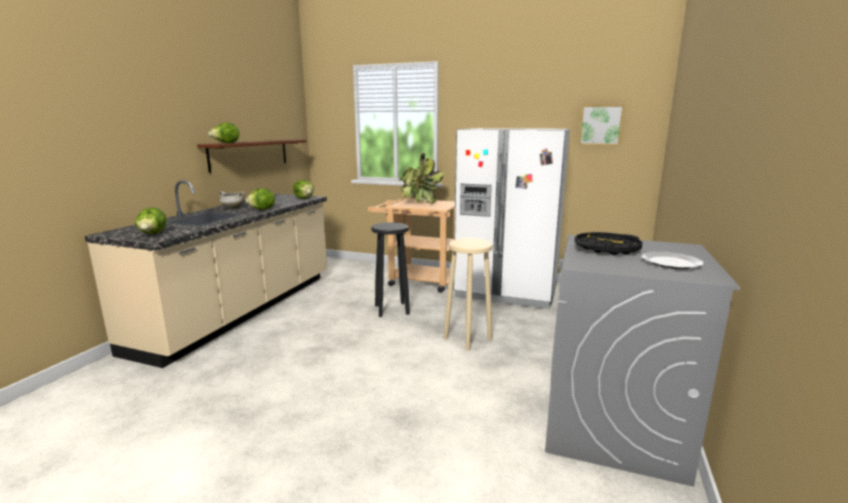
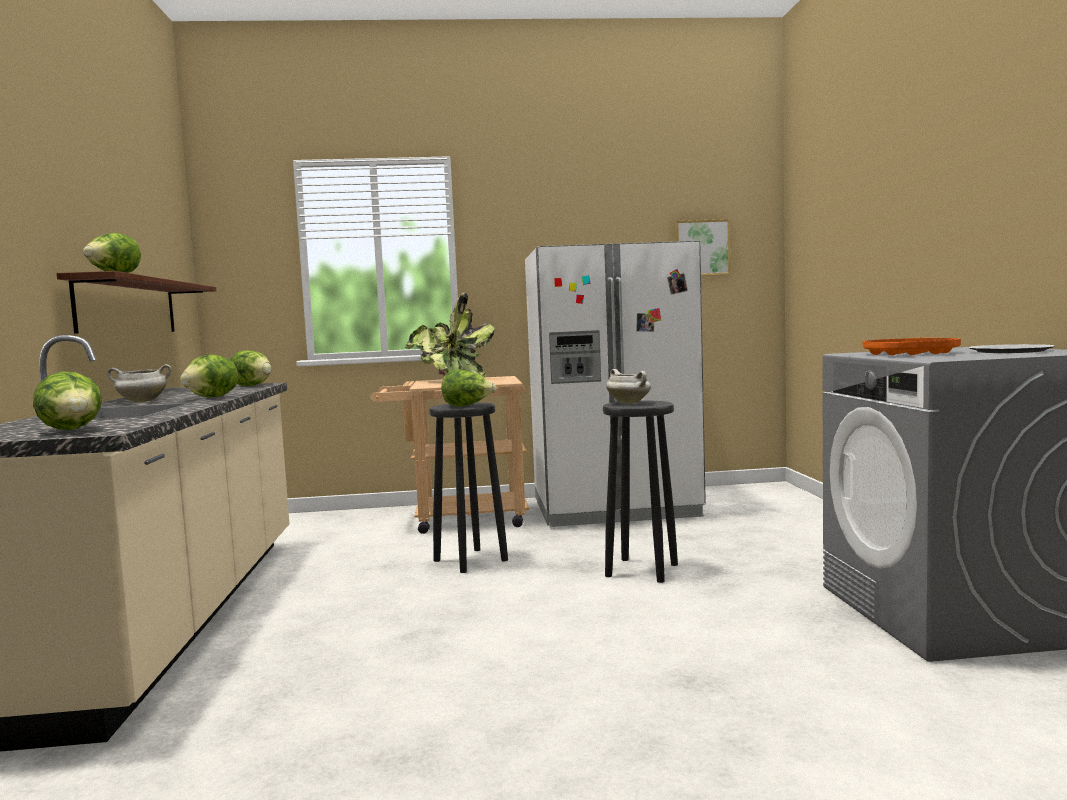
camera: 25 degrees left, 10 degrees down
(390, 227) = (467, 406): none -> lettuce
(468, 241) = (630, 403): none -> white cooking pot
(468, 339) = (643, 570): beige stool -> black stool
(606, 249) = (909, 353): black tray -> orange tray

